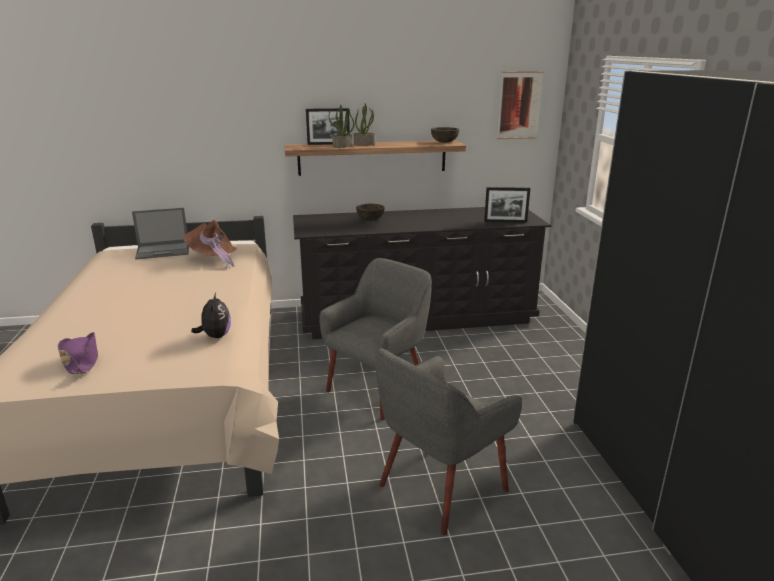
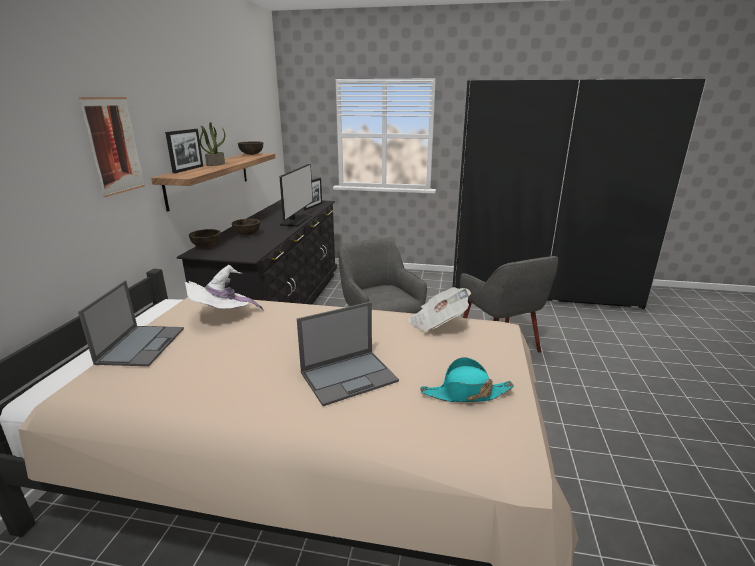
camera: 70 degrees left, 0 degrees up
(81, 361) = (466, 393): purple hat -> turquoise hat
(114, 315) = (349, 376): none -> laptop
(213, 259) = (223, 316): brown hat -> white hat
(215, 336) = (437, 323): plush toy -> newspaper
(324, 216) = (206, 246): none -> brown bowl
(342, 146) = (212, 168): potted plant -> none
(436, 225) = (296, 220): none -> monitor
(519, 105) = (267, 120): picture -> picture (114, 146)

